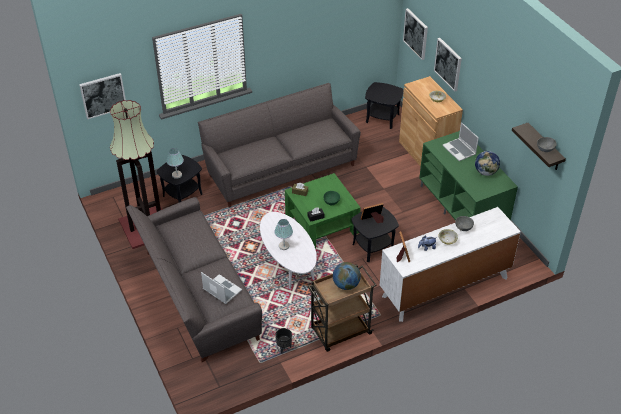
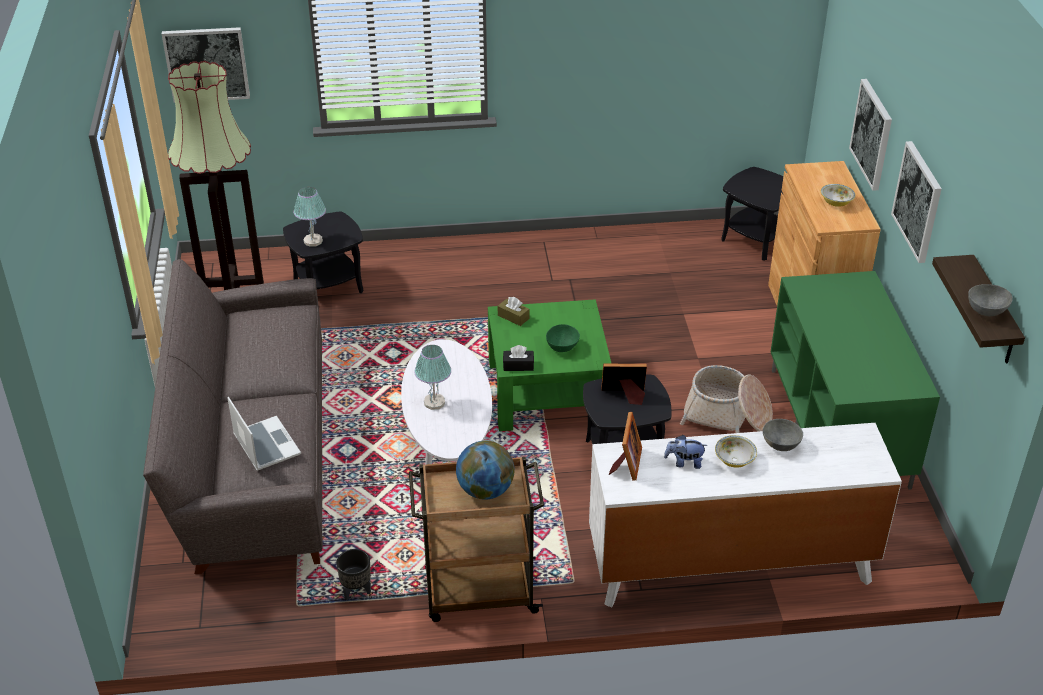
camera: 20 degrees right, 5 degrees down
(280, 168) = (523, 280): grey sofa -> none
(410, 214) = (727, 415): none -> basket
(416, 33) = (836, 75): picture -> picture (918, 201)
(459, 150) = (849, 305): laptop -> none
(486, 172) = (884, 356): globe -> none

